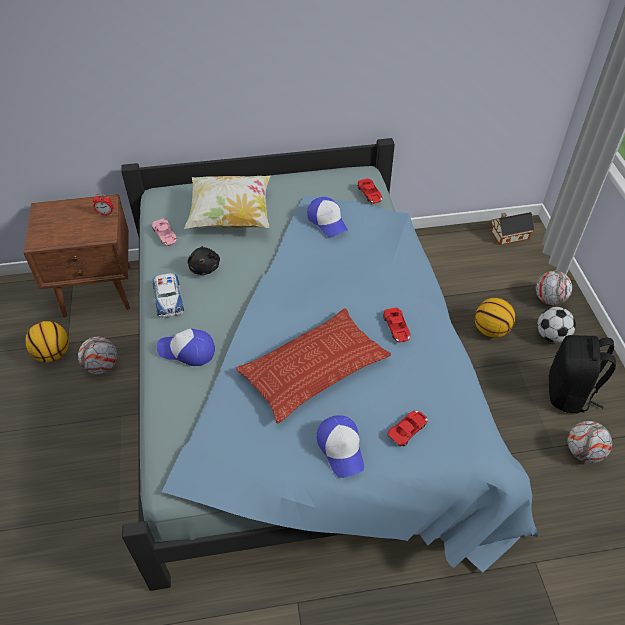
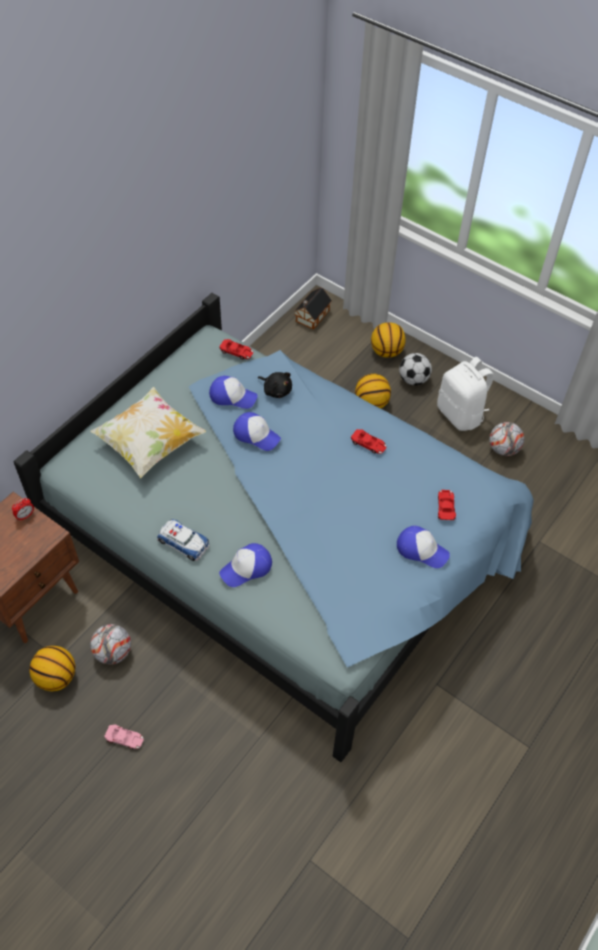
camera: 45 degrees left, 5 degrees up
(165, 235) = (115, 496): pink toy car -> pink toy car (125, 738)
(205, 267) = (180, 498): black plush toy -> black plush toy (276, 390)
(312, 259) = (256, 435): none -> cap
(314, 369) = (348, 513): pillow -> none
(549, 299) = (386, 351): football -> basketball
(569, 393) = (461, 414): black backpack -> white backpack

